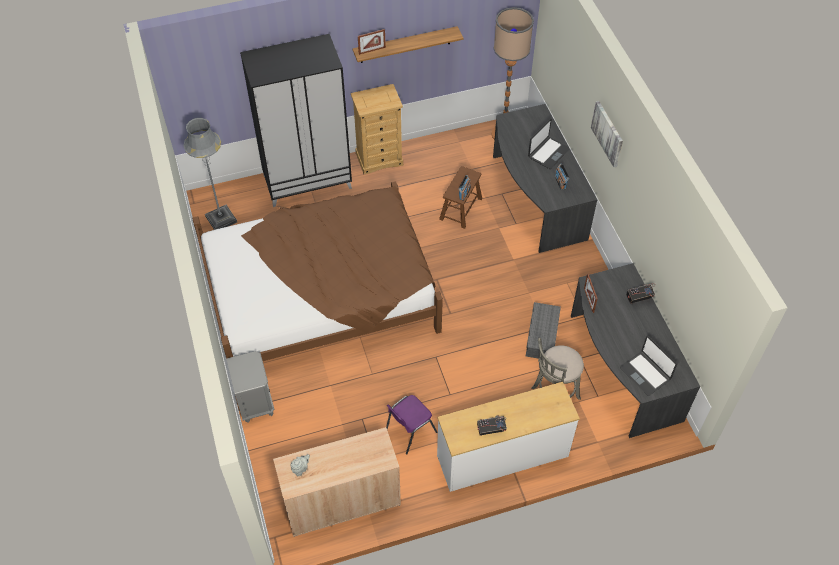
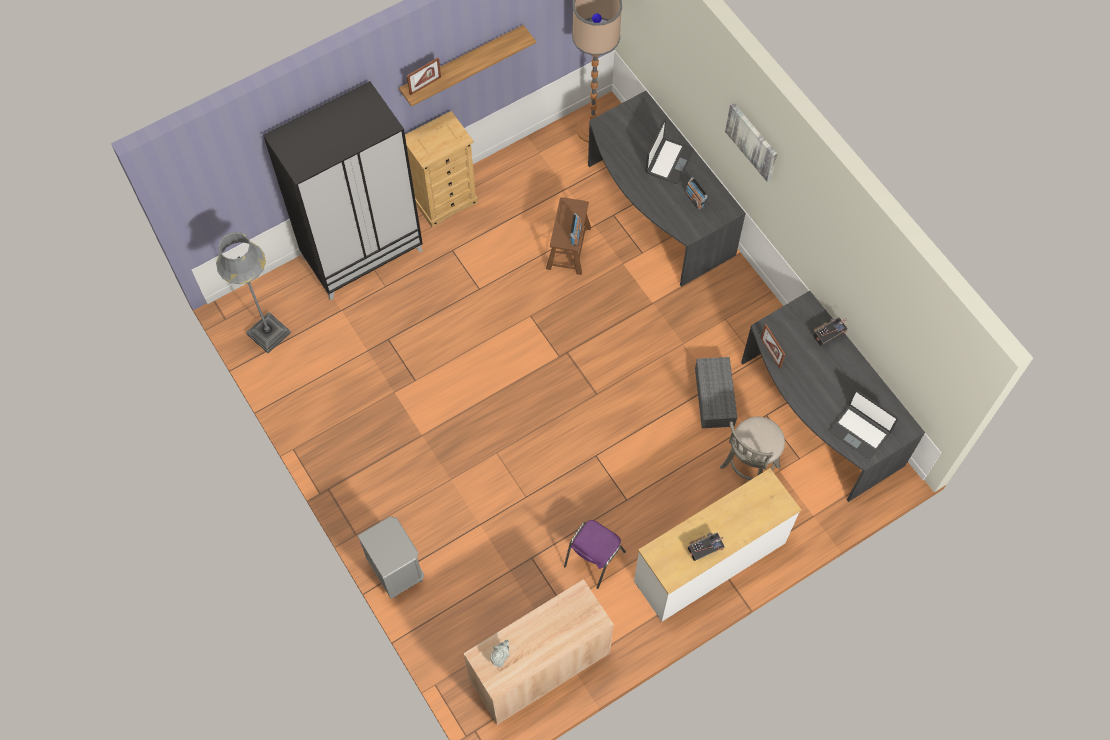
camera: 15 degrees left, 10 degrees up
(322, 296) = (432, 409): brown bed -> none

